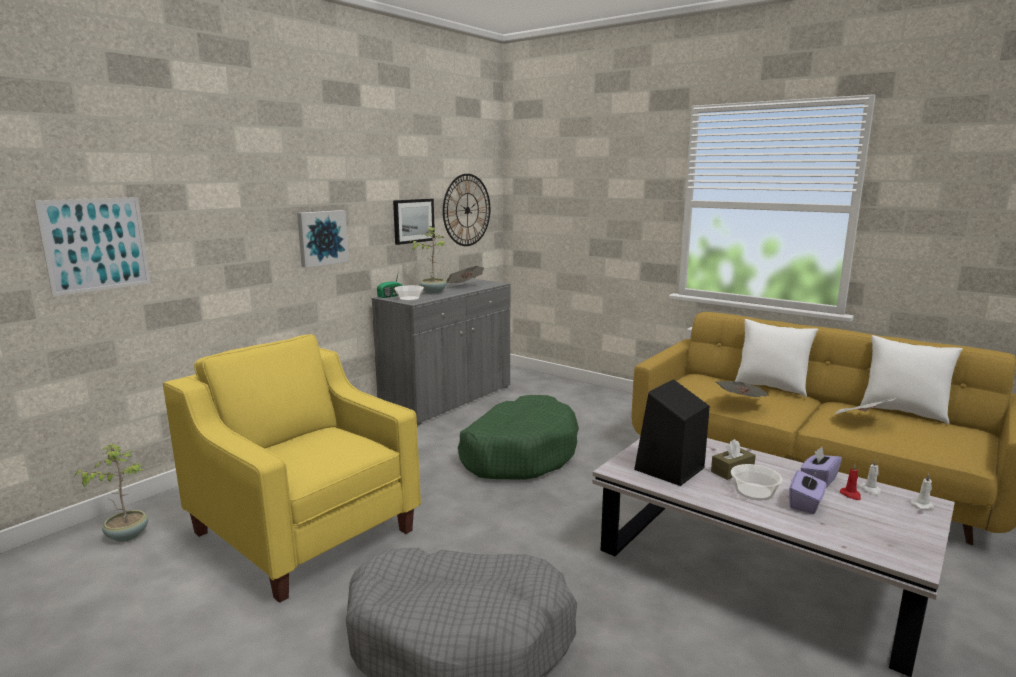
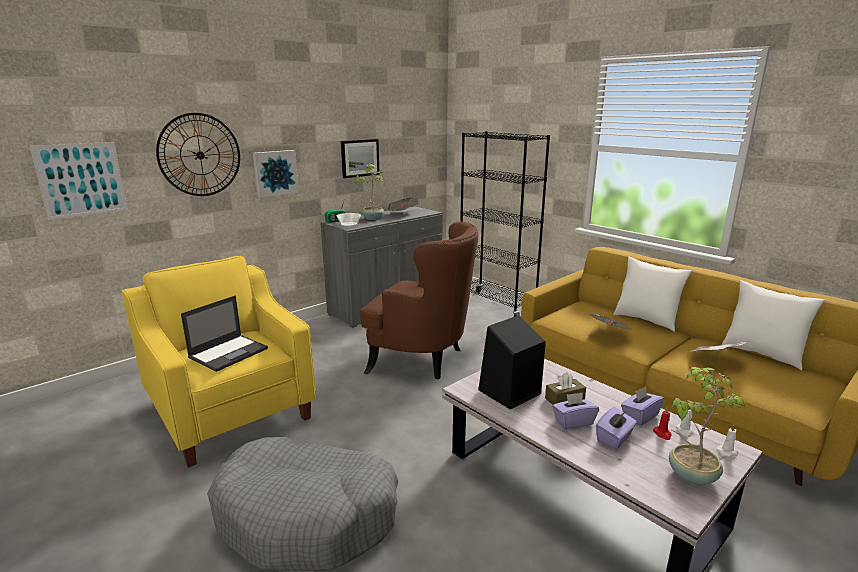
camera: 10 degrees right, 5 degrees up
(127, 535) = (107, 400): potted plant -> potted plant (691, 475)
(319, 451) = (229, 352): none -> laptop
(467, 210) = (411, 148): wall clock -> wall clock (200, 155)
(519, 453) = (423, 359): green dog bed -> brown armchair
(577, 389) = (496, 304): none -> black bookcase
(754, 492) = (573, 421): bowl -> purple tissue box

